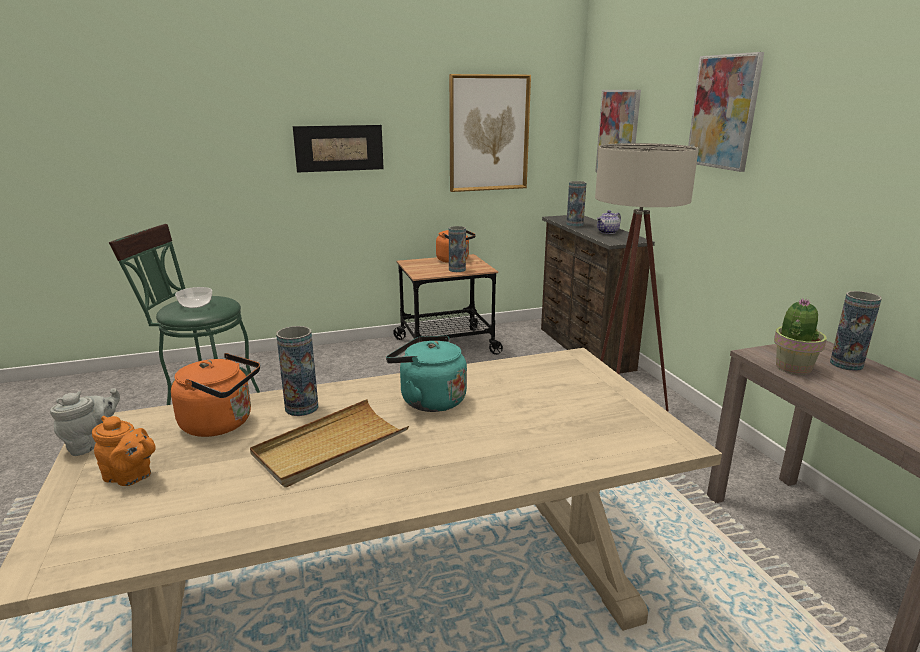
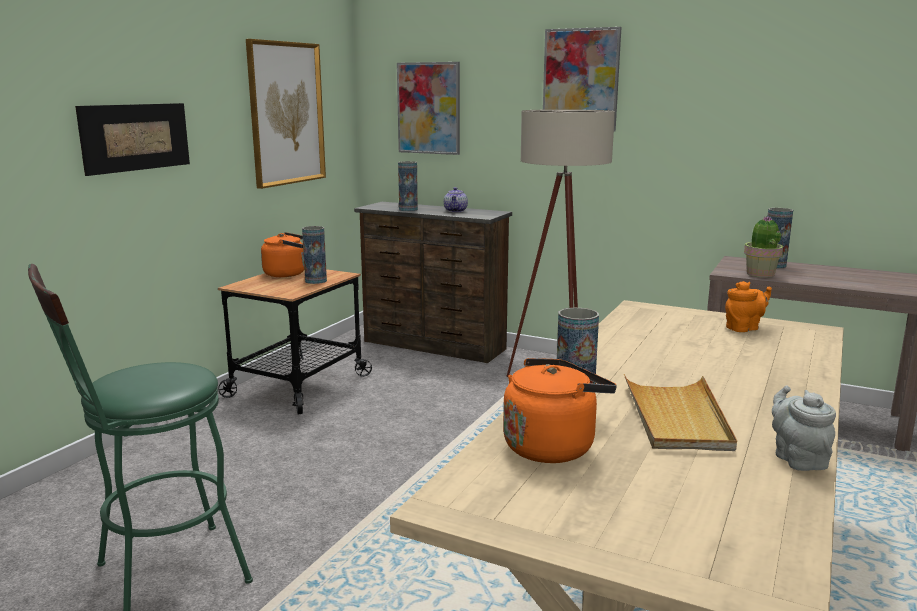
camera: 45 degrees left, 5 degrees down
(92, 444) = (493, 519): grey teapot -> grey teapot (797, 458)
(130, 477) = (617, 513): orange teapot -> orange teapot (744, 328)
(195, 305) = (151, 379): bowl -> none
(429, 400) = (640, 364): turquoise kettle -> none

